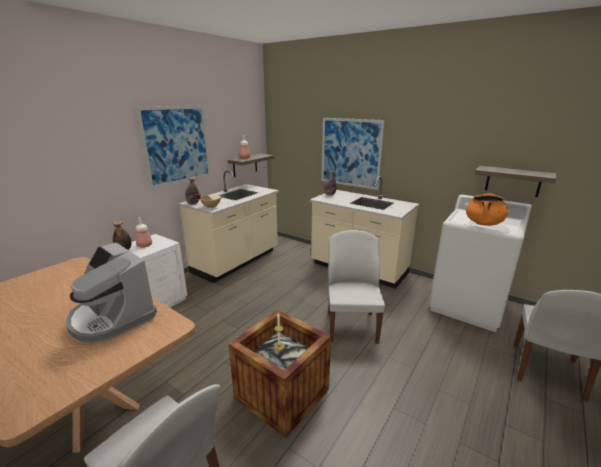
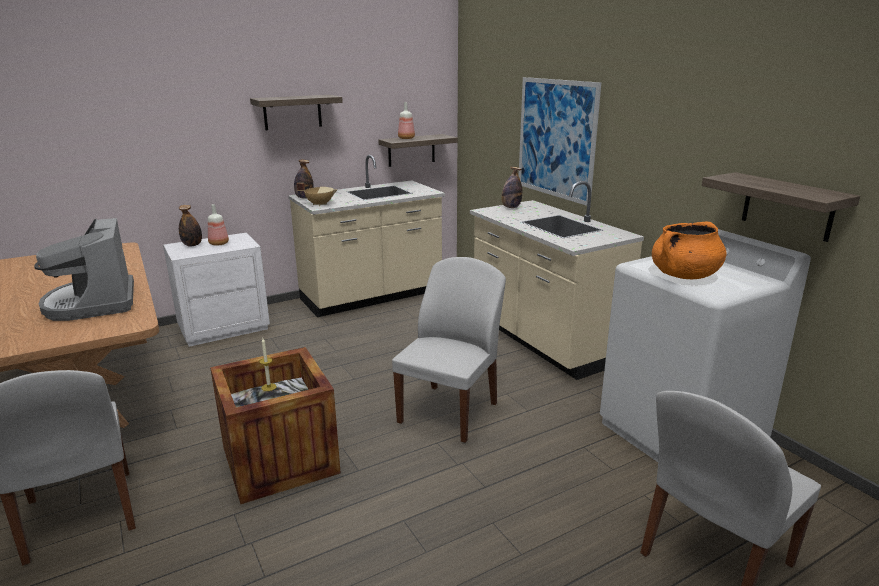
camera: 25 degrees right, 0 degrees up
(177, 145) = (292, 112): picture -> shelf

